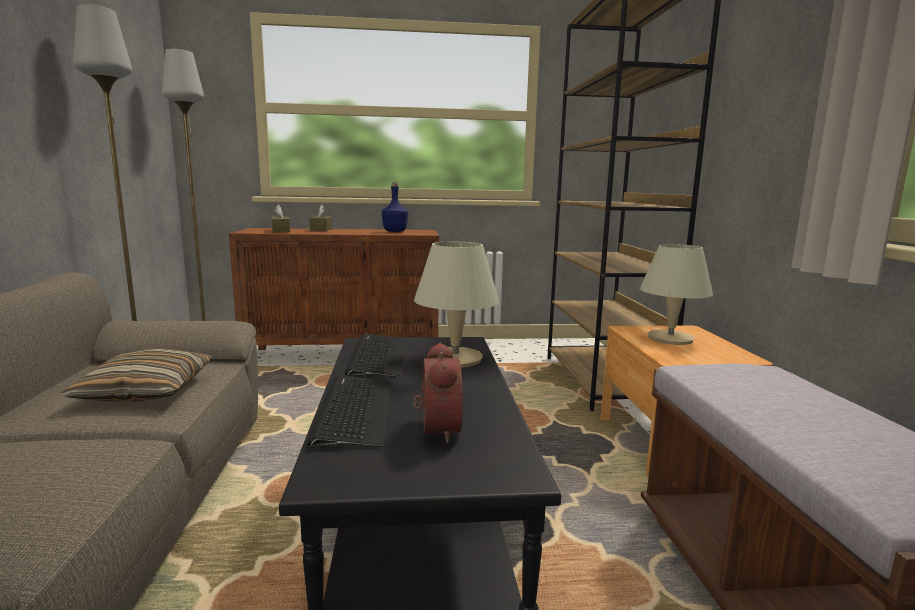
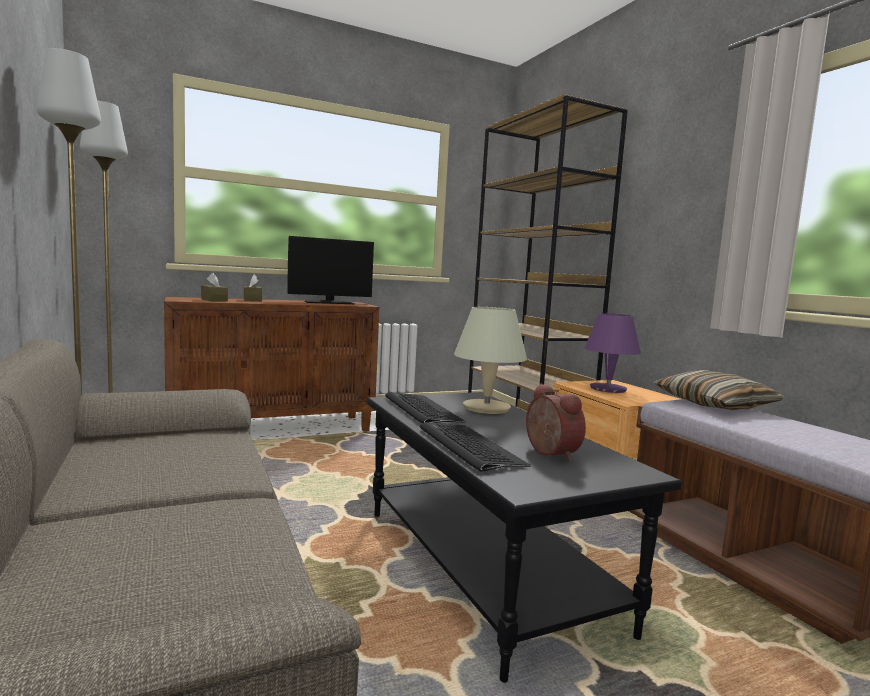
camera: 20 degrees left, 5 degrees down
(146, 390) = (187, 459): pillow -> pillow (715, 404)
(395, 231) = (329, 302): blue bottle -> monitor
(670, 338) = (608, 389): beige table lamp -> purple table lamp

